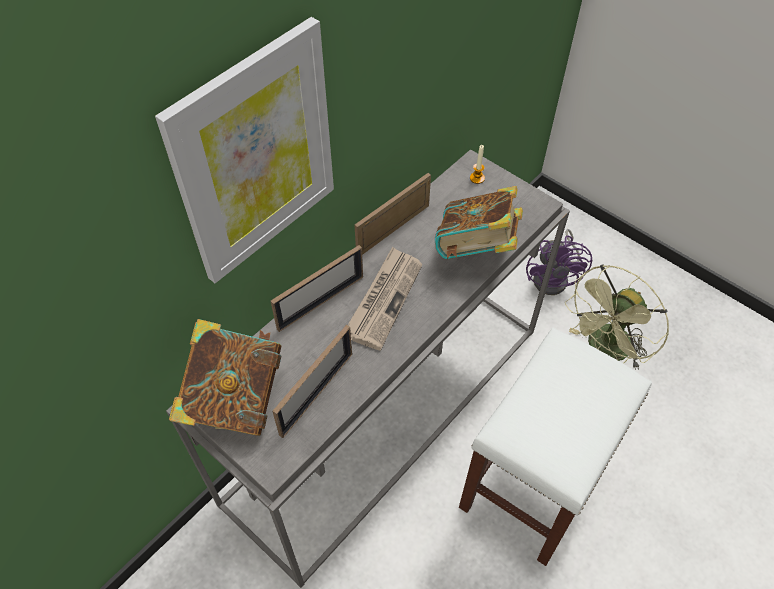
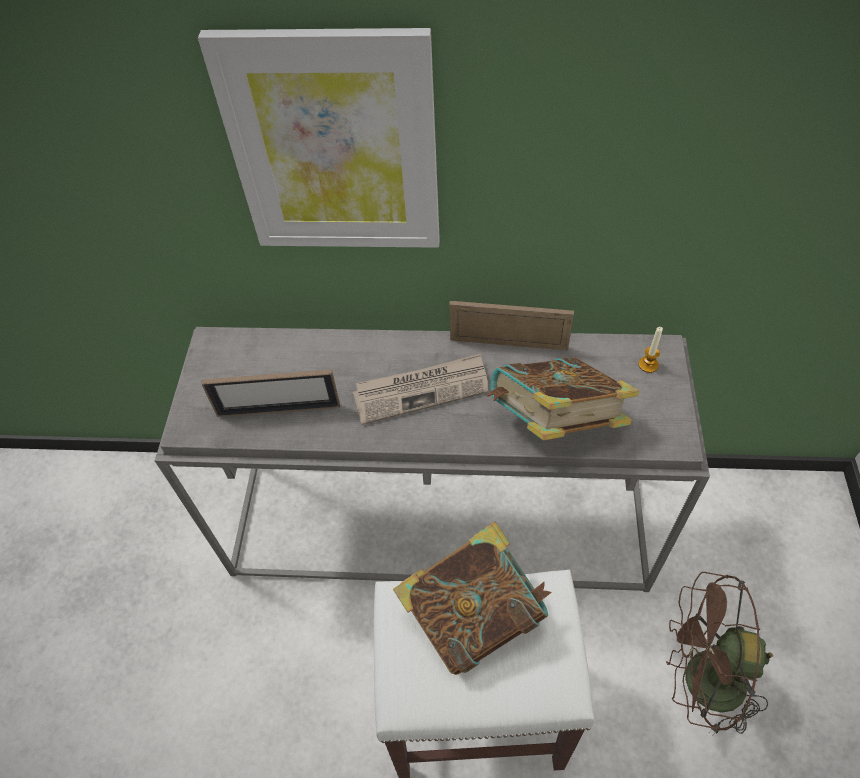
camera: 55 degrees right, 0 degrees up
(233, 399) = (228, 359): book -> book (473, 613)
(320, 302) = (374, 348): picture frame -> none
(555, 278) = (739, 568): purple fan -> none
(605, 351) = (700, 682): green fan -> brown fan

